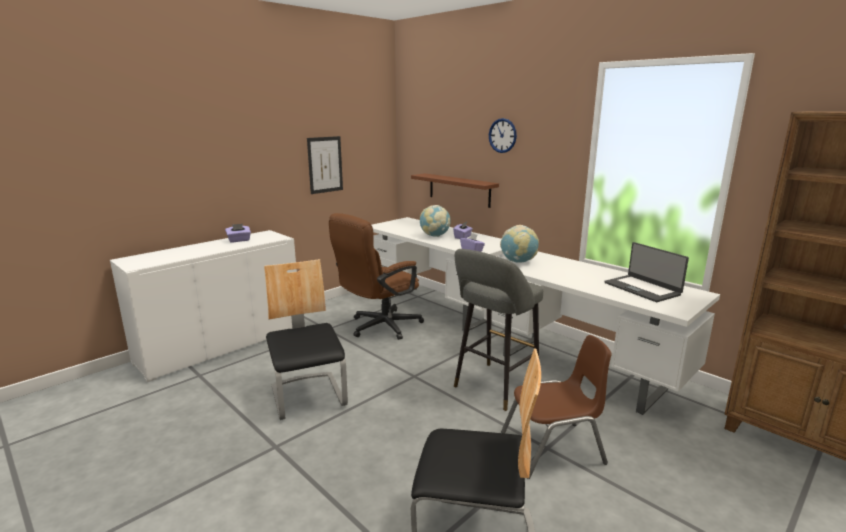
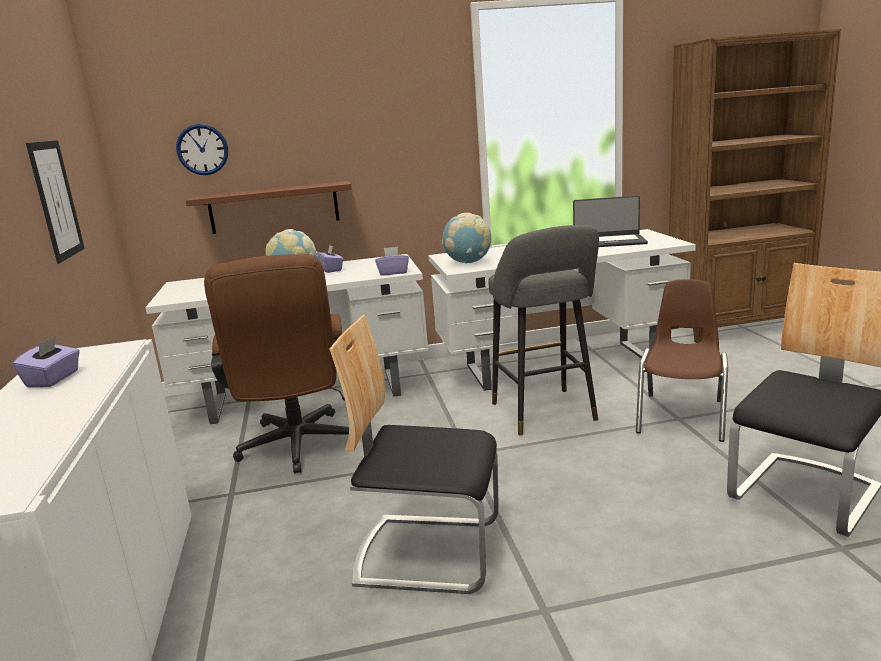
camera: 55 degrees left, 0 degrees up
(502, 135) = (342, 110): wall clock -> wall clock (202, 149)

